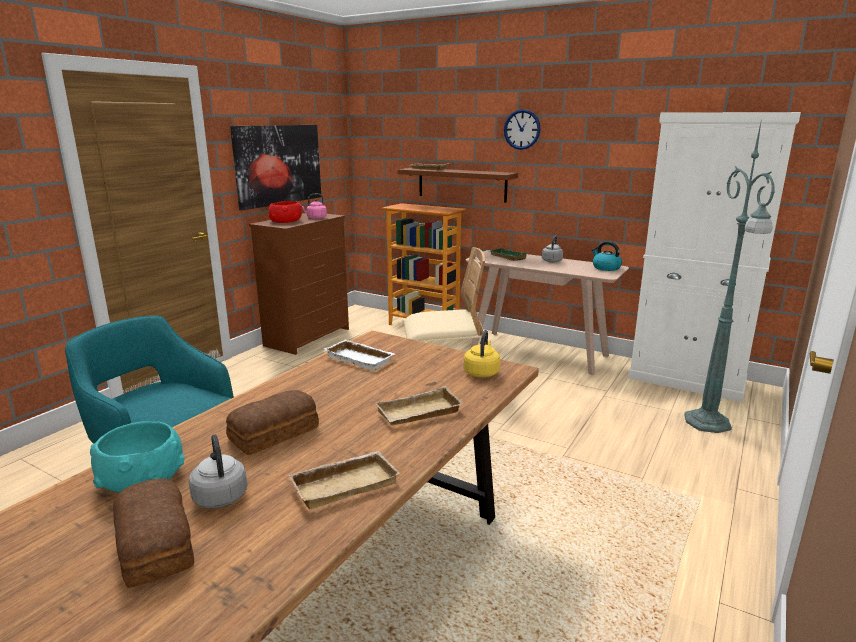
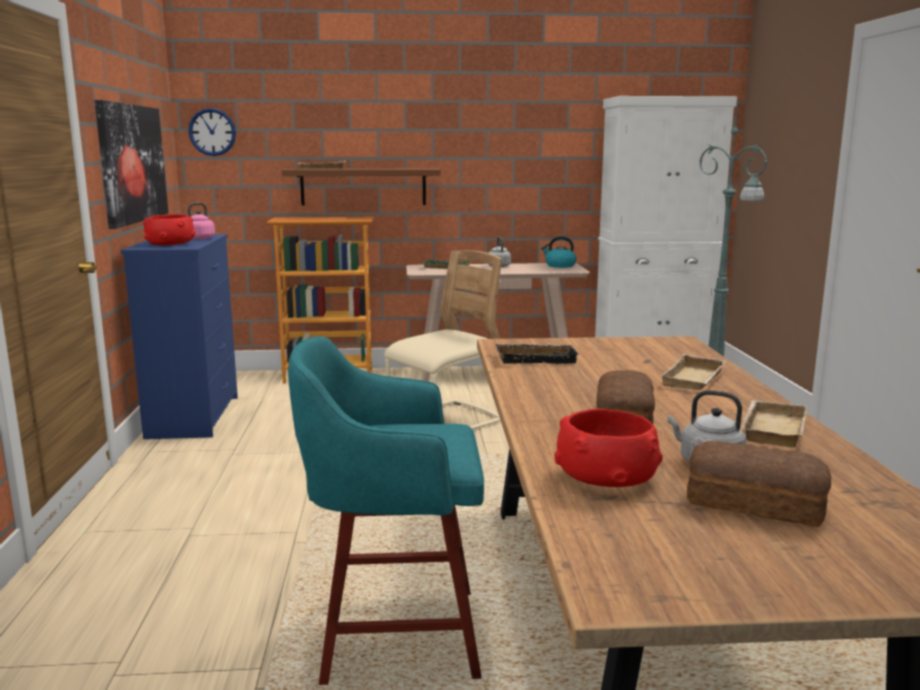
camera: 35 degrees left, 5 degrees down
(141, 477) = (604, 477): turquoise bowl -> red bowl
(308, 337) = (195, 416): brown dresser -> blue dresser
(361, 359) = (537, 358): white tray -> black tray
(482, 372) = (663, 346): yellow kettle -> none
(522, 129) = (440, 117): wall clock -> wall clock (212, 132)

